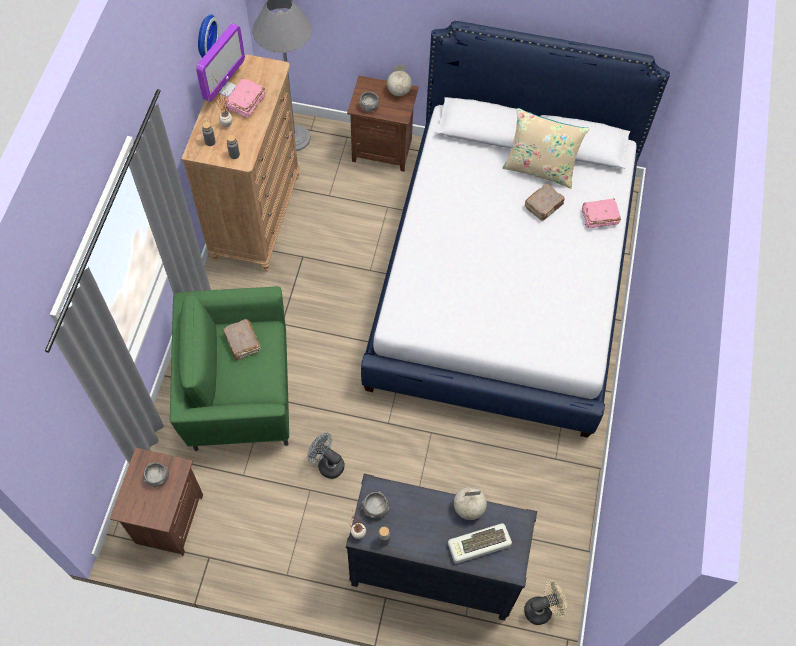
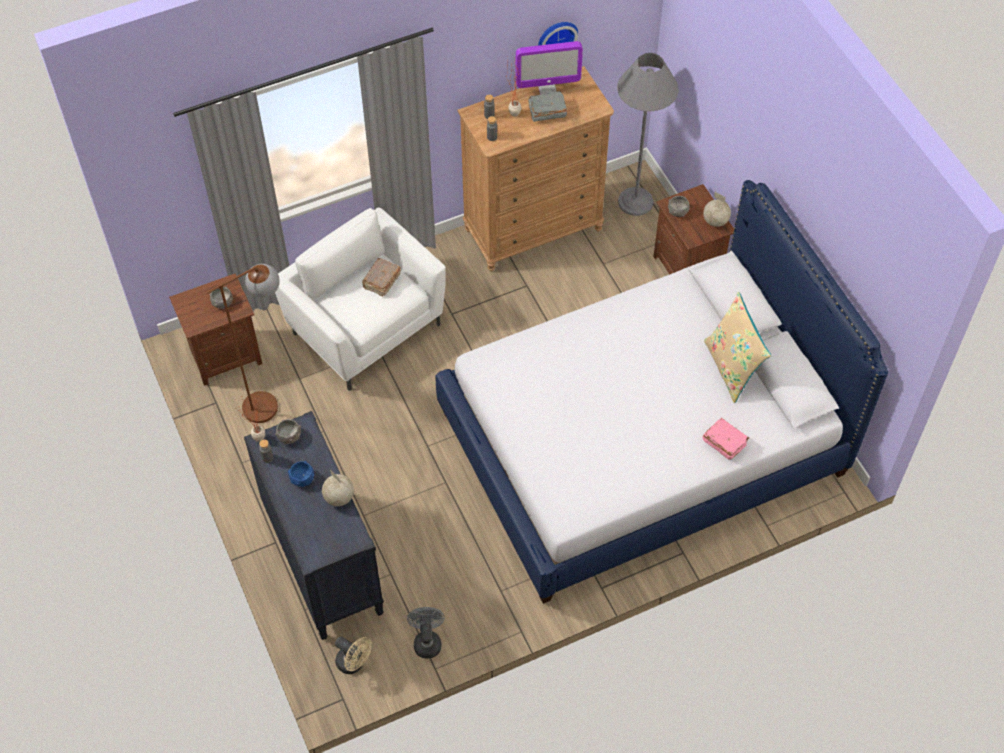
camera: 55 degrees right, 5 degrees down
(238, 392) = (365, 327): green armchair -> white armchair
(245, 103) = (546, 112): pink book -> grey book
(246, 512) = (271, 401): none -> brown floor lamp
(327, 464) = (355, 428): grey fan -> grey fan (427, 641)
(427, 525) = (302, 478): none -> blue bowl
(479, 546) = (312, 524): keyboard -> none
(544, 206) = (695, 394): brown book -> none

